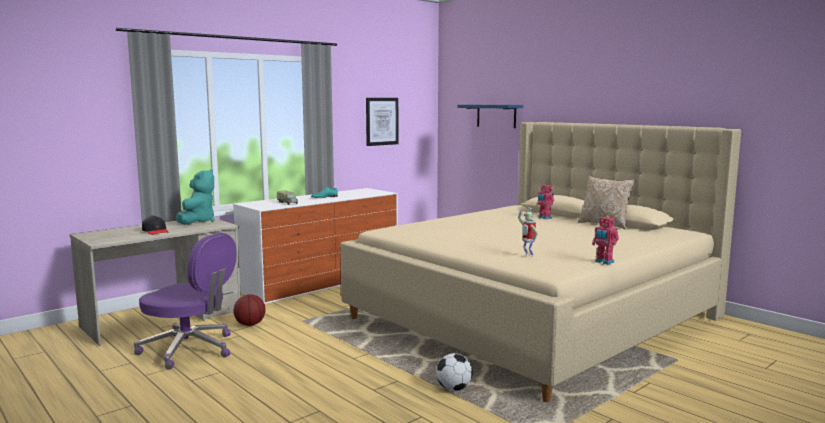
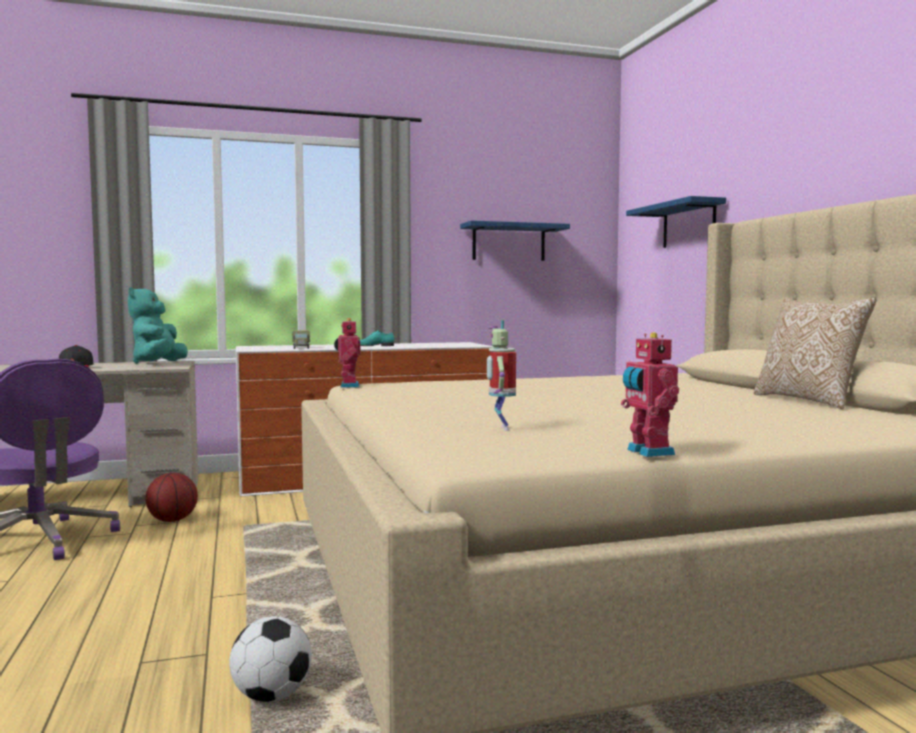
camera: 25 degrees right, 5 degrees down
(197, 221) = (158, 363): turquoise plush toy -> turquoise plush toy turned 150 degrees clockwise
(382, 121) = (508, 242): picture -> blue shelf
(544, 218) = (697, 386): toy robot -> toy robot (348, 386)

